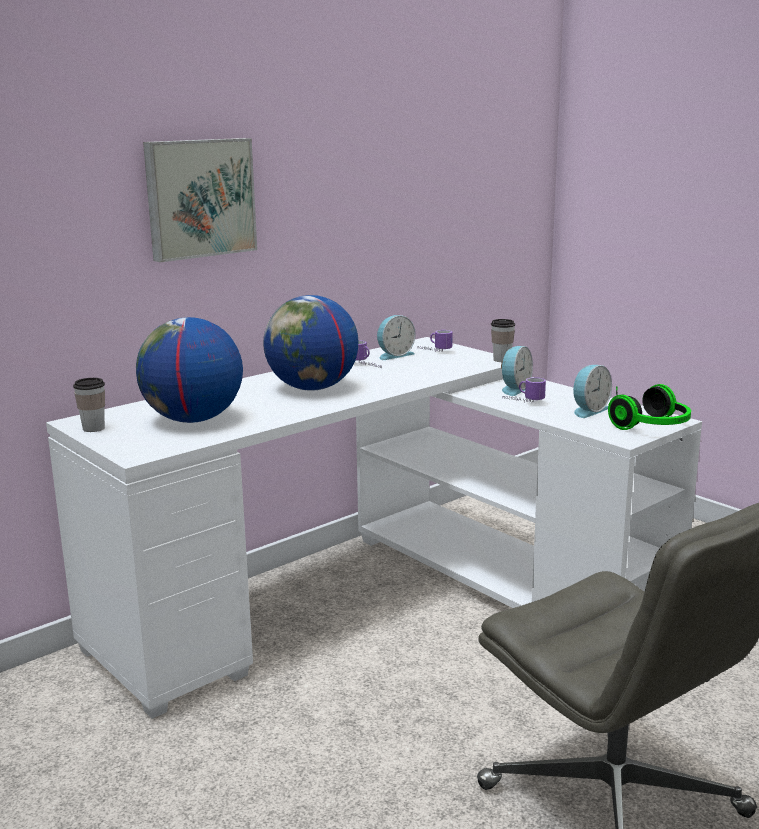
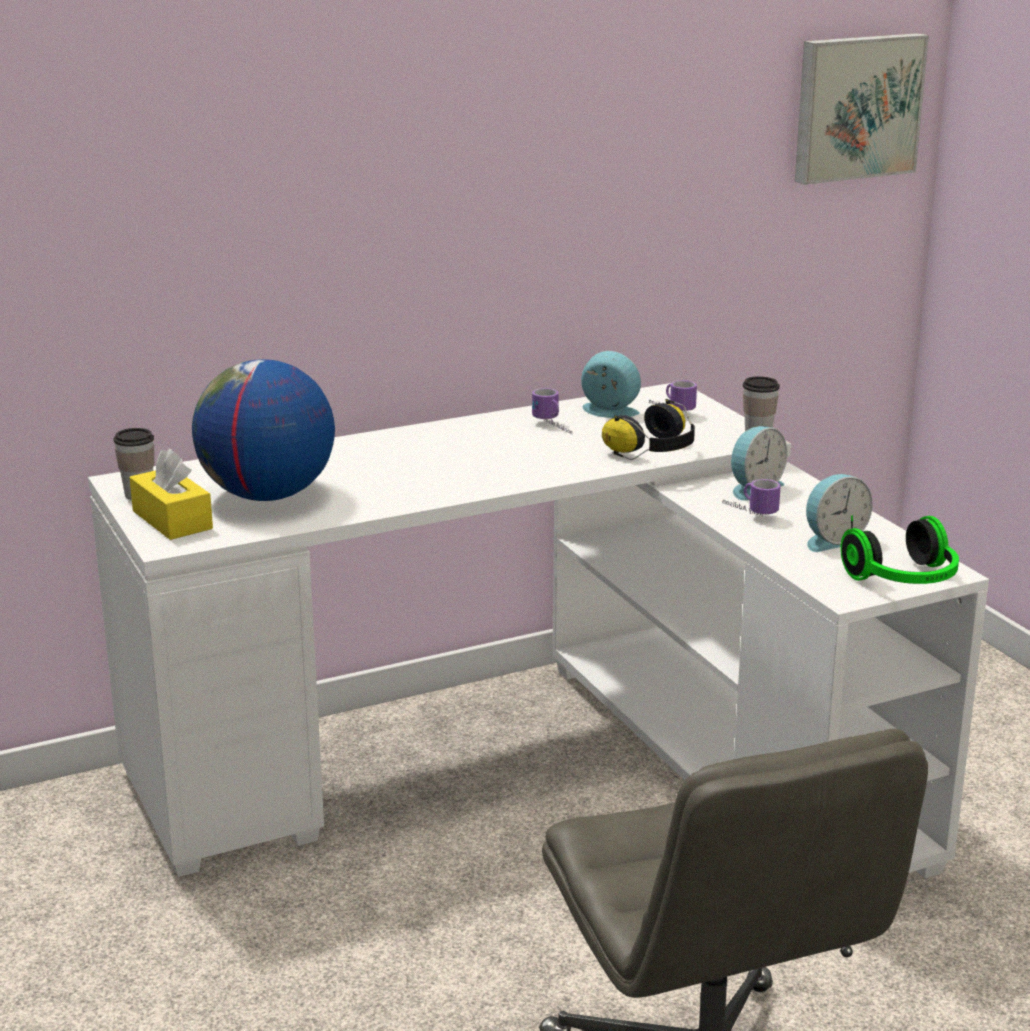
camera: 15 degrees right, 5 degrees up
(130, 441) = (172, 520): none -> yellow tissue box
(199, 198) = (317, 183): picture -> picture (856, 107)
(312, 388) = (454, 460): globe -> none
(394, 355) = (607, 412): alarm clock -> alarm clock turned 135 degrees counterclockwise
(442, 372) = (654, 450): none -> headphones

